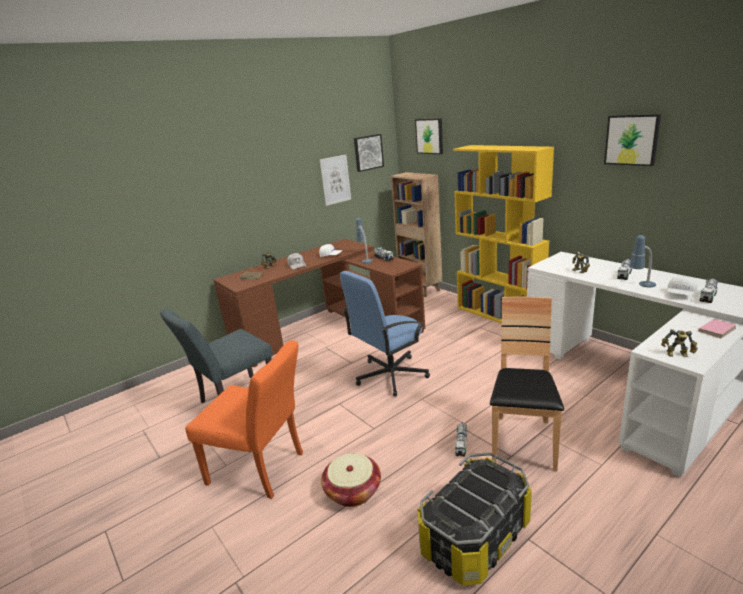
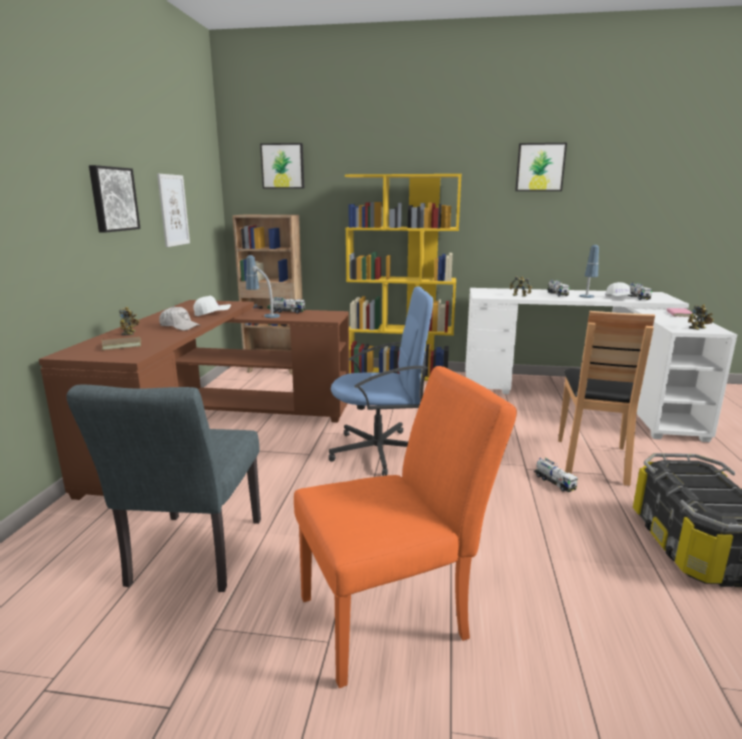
camera: 45 degrees left, 5 degrees down
(353, 491) = (540, 572): basket -> none
(368, 152) = (200, 180): picture -> picture (113, 199)
(390, 375) = (380, 451): blue office chair -> blue office chair turned 105 degrees counterclockwise
(523, 443) = (593, 460): brown chair -> brown chair turned 135 degrees counterclockwise

